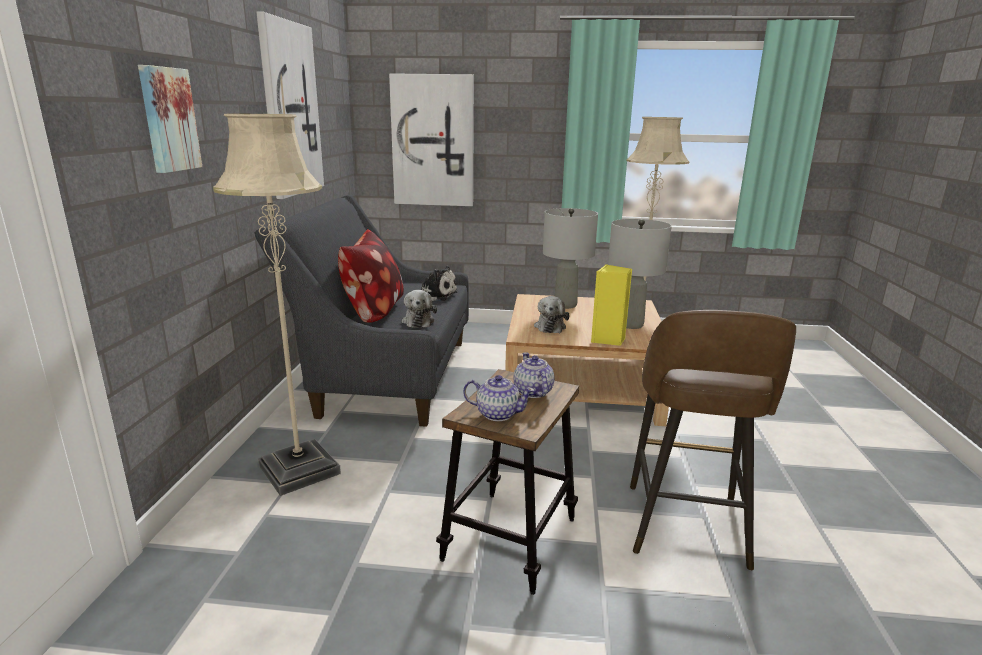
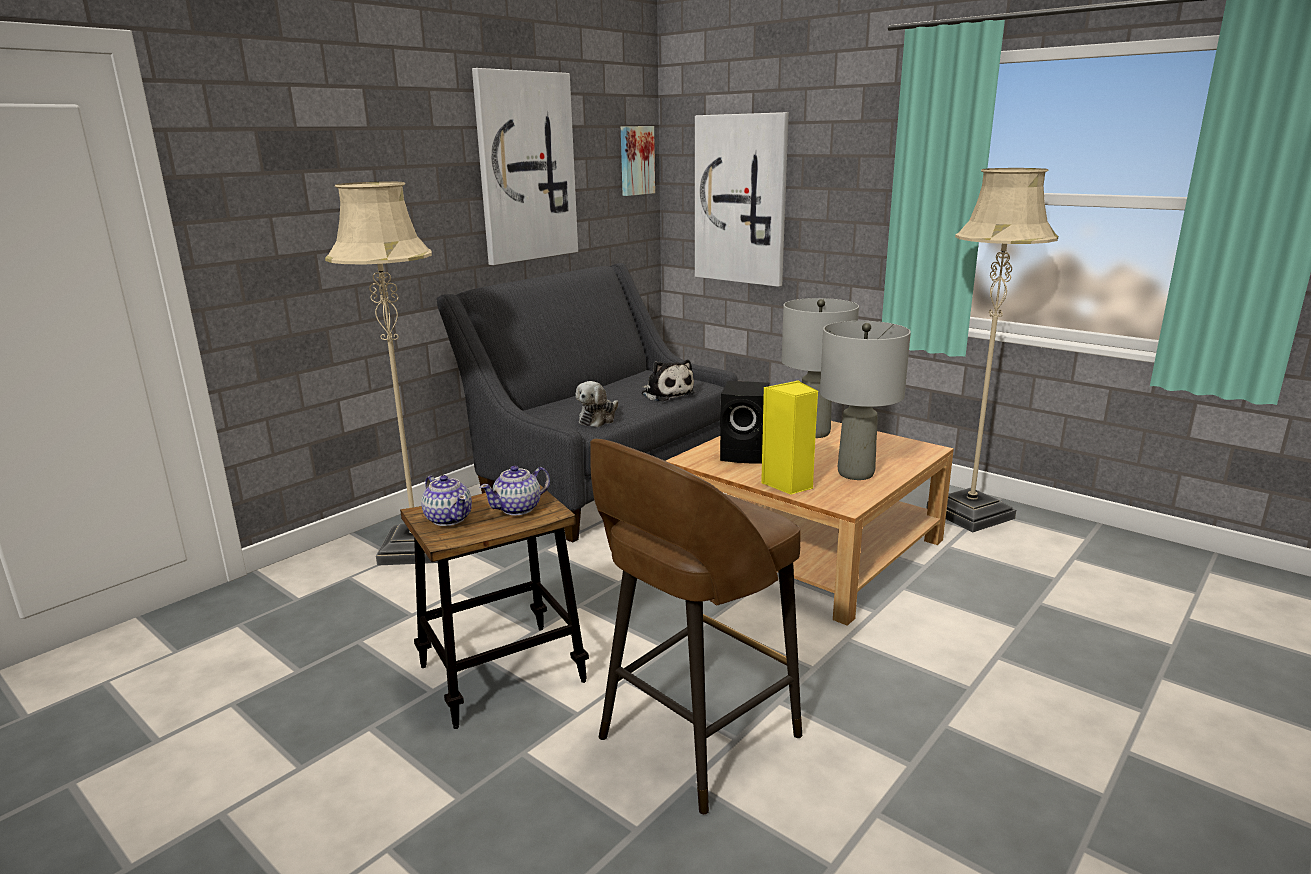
camera: 35 degrees right, 0 degrees up
(168, 119) = (320, 188): picture -> picture (635, 160)
(373, 311) = (573, 401): pillow -> none
(532, 392) = (518, 508): teapot -> teapot turned 150 degrees counterclockwise
(550, 326) = (746, 454): plush toy -> black speaker

